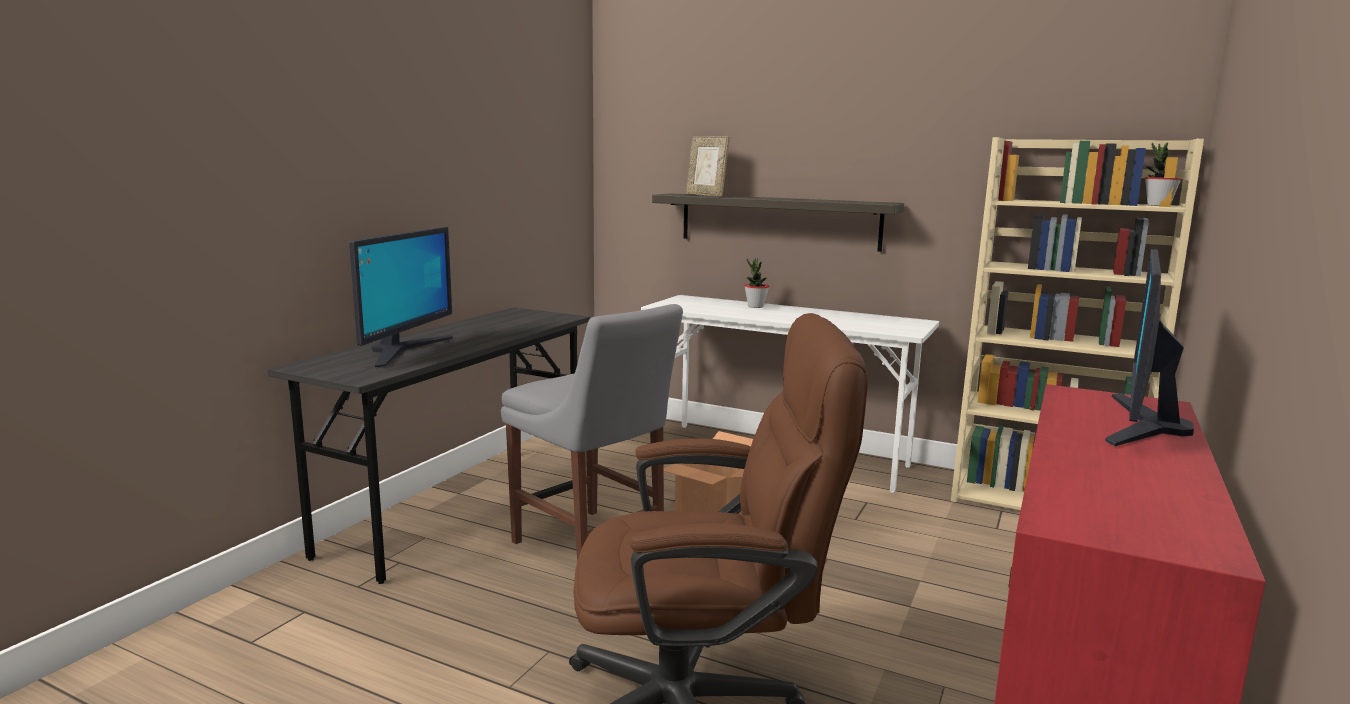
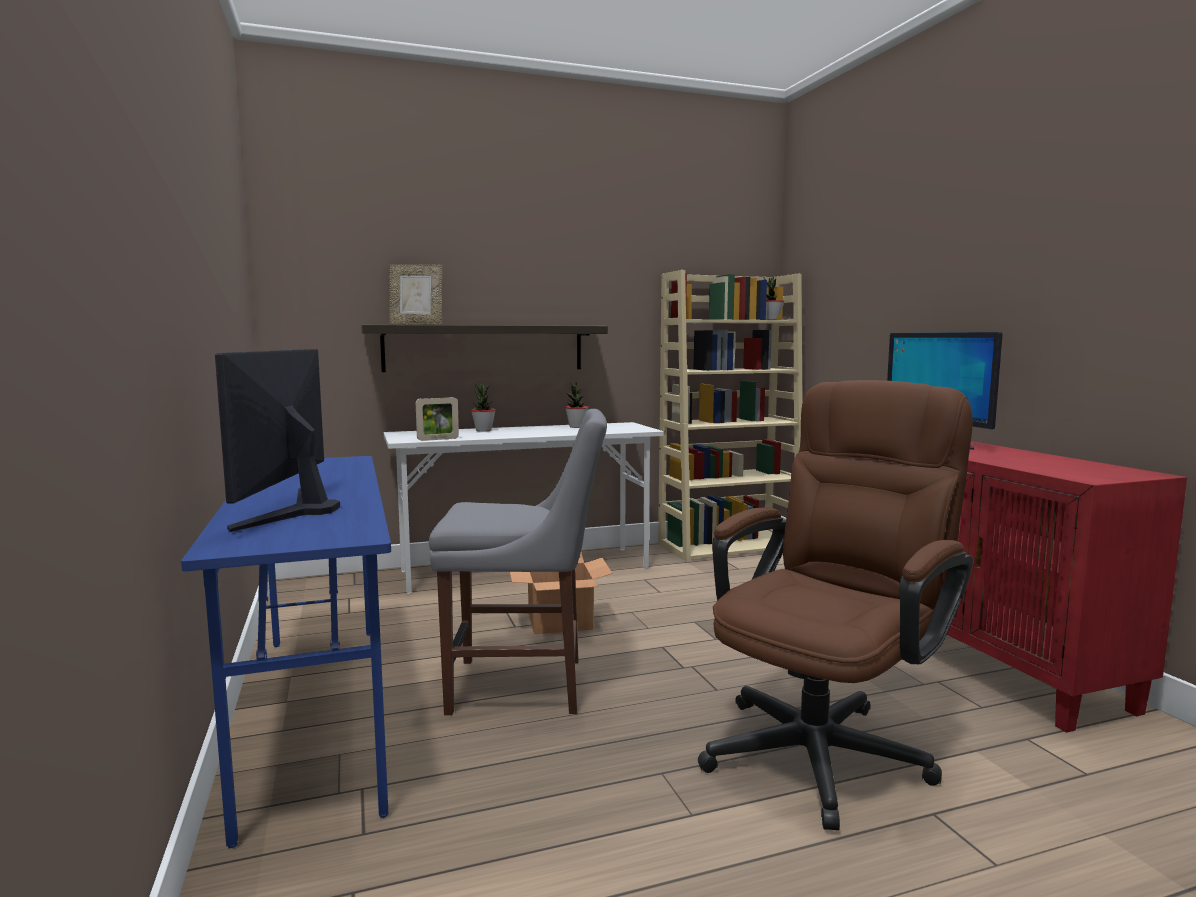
camera: 45 degrees left, 5 degrees down
(403, 350) = (294, 509): monitor -> monitor turned 150 degrees counterclockwise
(460, 506) = (317, 712): grey desk -> blue desk
(686, 309) = (438, 439): none -> picture frame
(853, 317) = (576, 427): none -> potted plant

